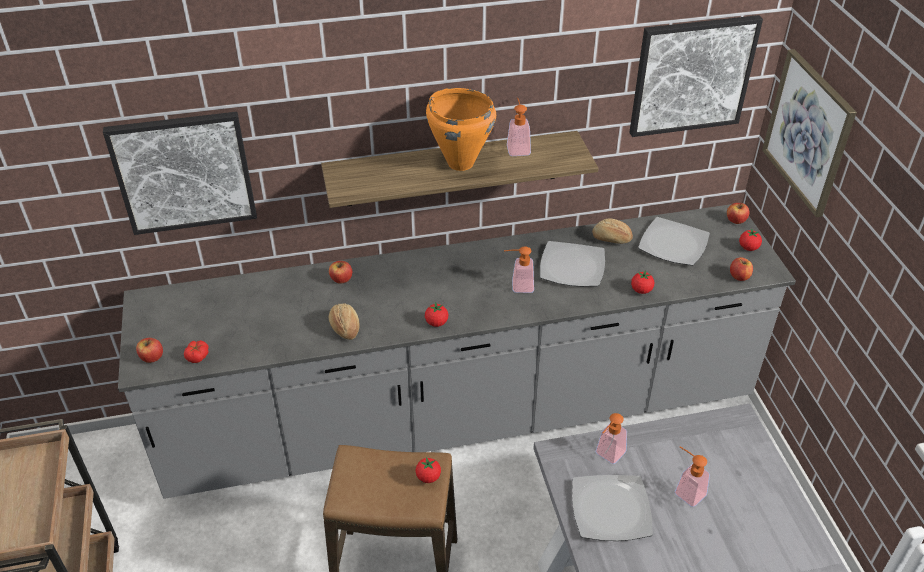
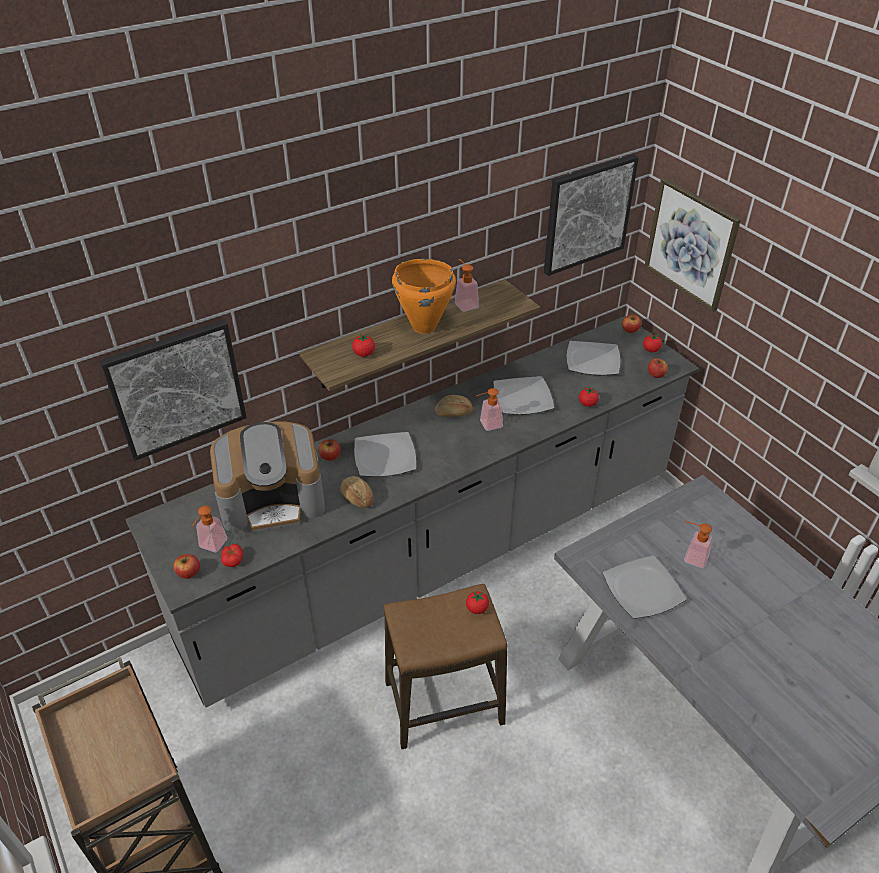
camera: 20 degrees left, 0 degrees up
(264, 308) = (273, 500): none -> coffee machine
(395, 293) = (385, 456): none -> plate
(436, 323) = (435, 473): tomato -> tomato (364, 354)
(607, 456) = (618, 547): soap dispenser -> soap dispenser (211, 547)
(611, 239) = (542, 367): bread -> bread (454, 413)

